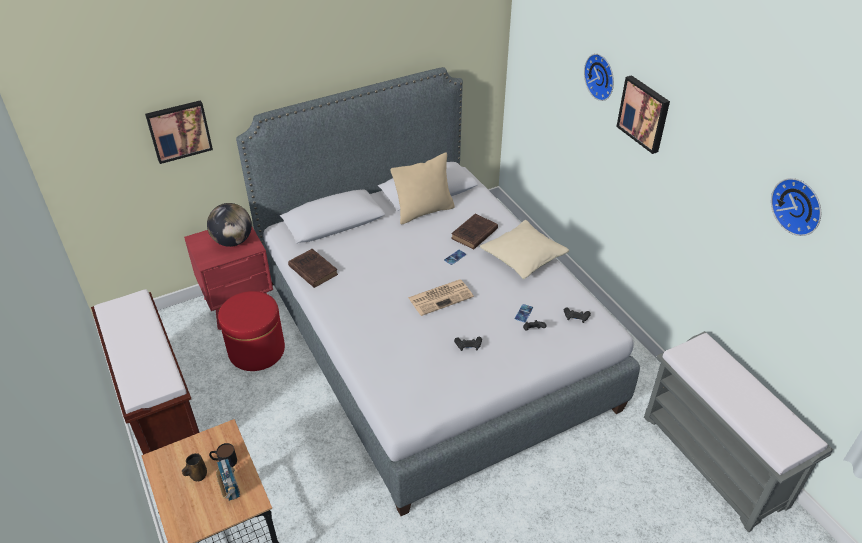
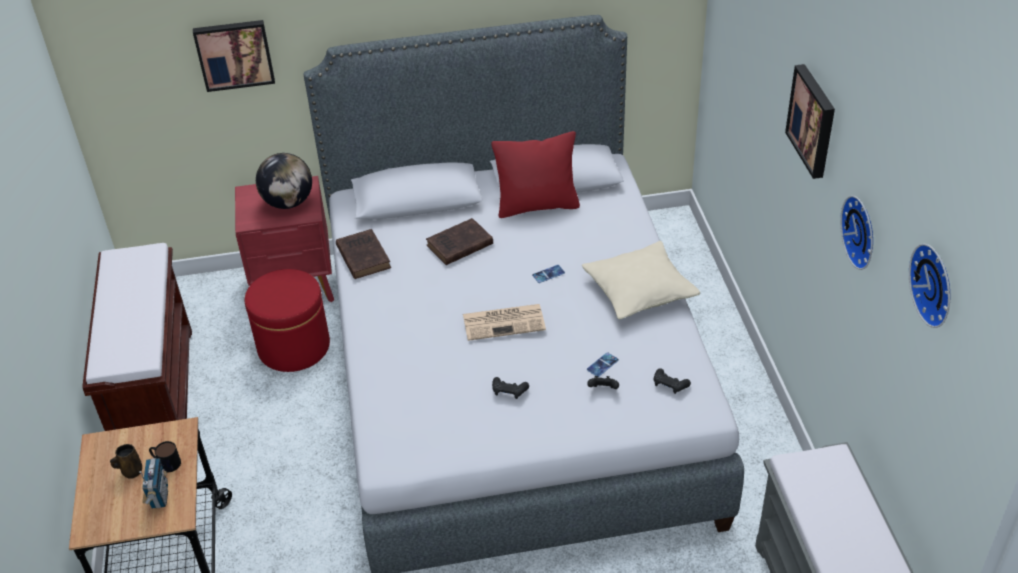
camera: 20 degrees right, 0 degrees up
(424, 211) = (537, 206): beige pillow -> red pillow
(473, 234) = (587, 248): brown book -> brown book (458, 246)
(601, 76) = (780, 59): wall clock -> wall clock (862, 231)

